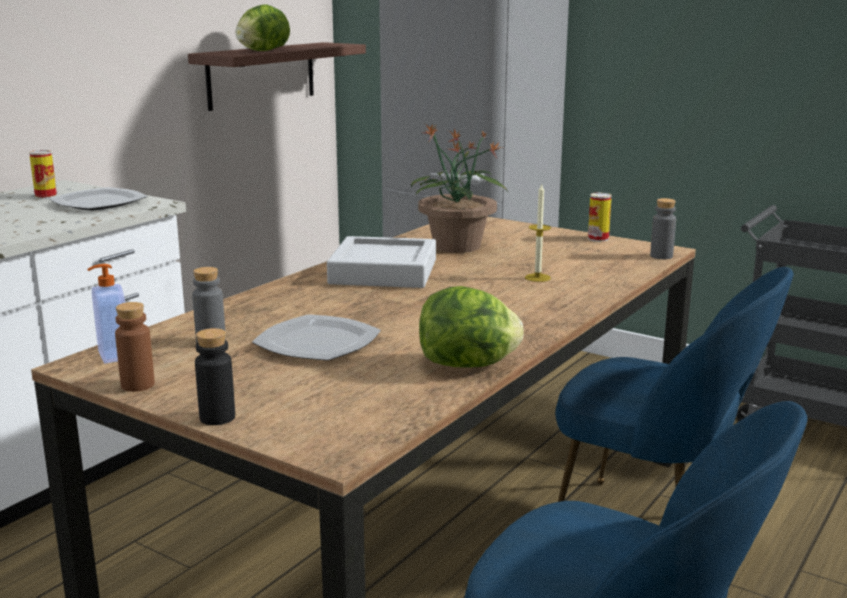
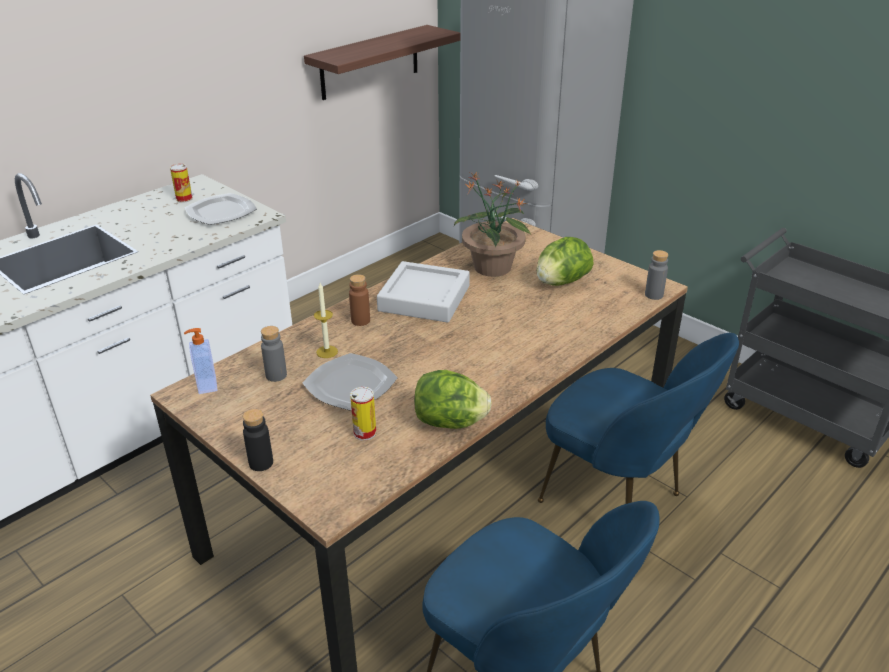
camera: 10 degrees right, 15 degrees up
(138, 385) = (216, 421): brown bottle -> brown bottle (360, 321)
(262, 51) = (366, 51): lettuce -> lettuce (561, 282)
(537, 277) = (541, 316): candle -> candle (327, 352)
(598, 238) = (611, 265): can -> can (364, 433)

